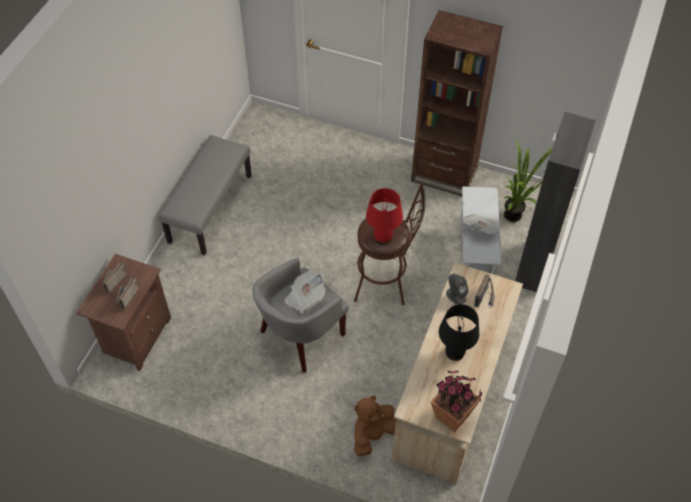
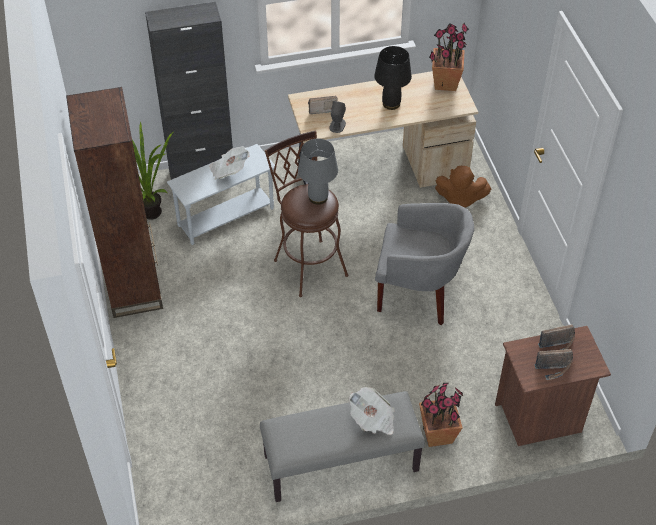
camera: 125 degrees left, 5 degrees down
(181, 270) = (438, 434): none -> potted plant
(305, 298) = (413, 247): newspaper -> newspaper (372, 419)
(382, 238) = (318, 197): red table lamp -> grey table lamp

